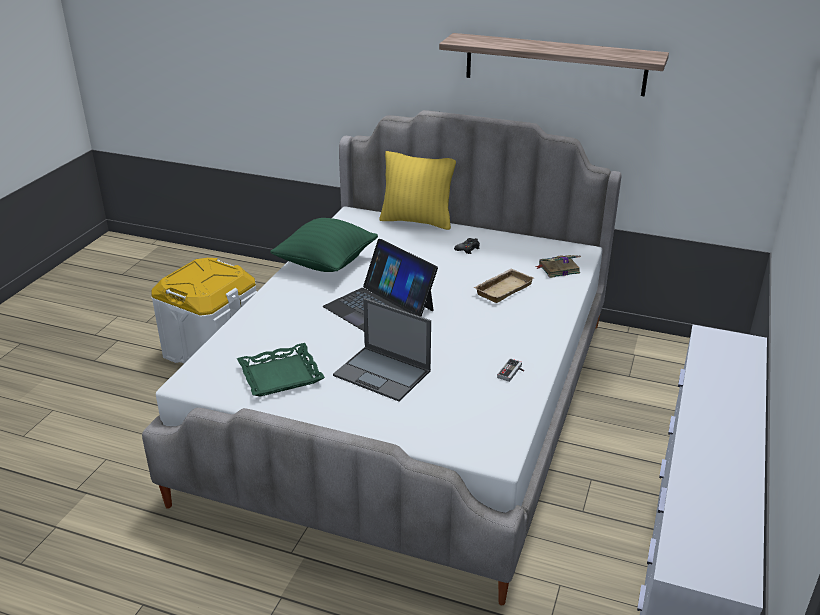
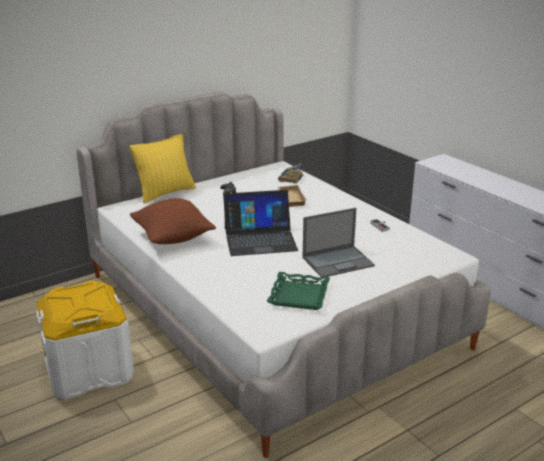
camera: 55 degrees left, 5 degrees down
(326, 263) = (173, 238): green pillow -> brown pillow
(555, 64) = (223, 45): shelf -> none

